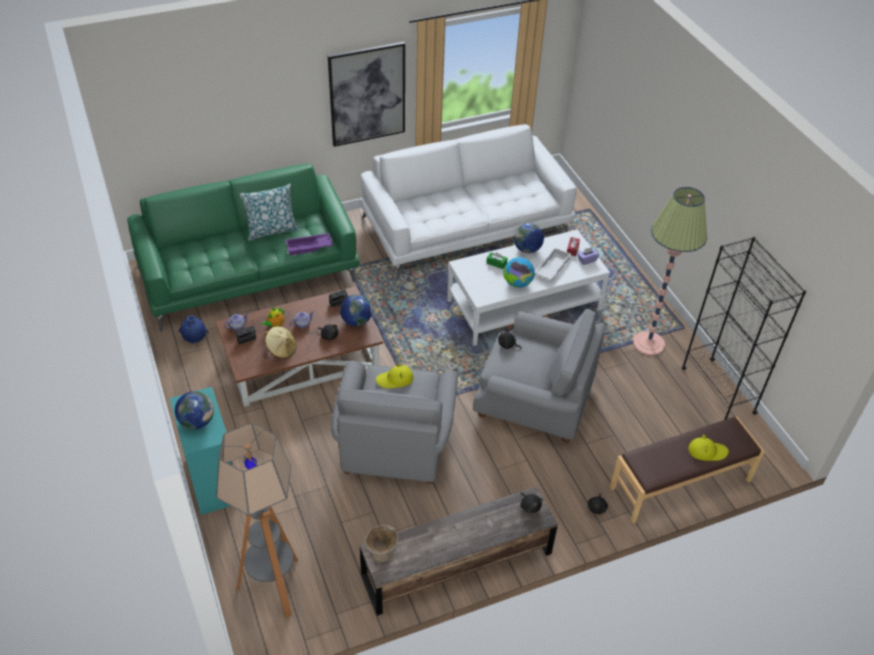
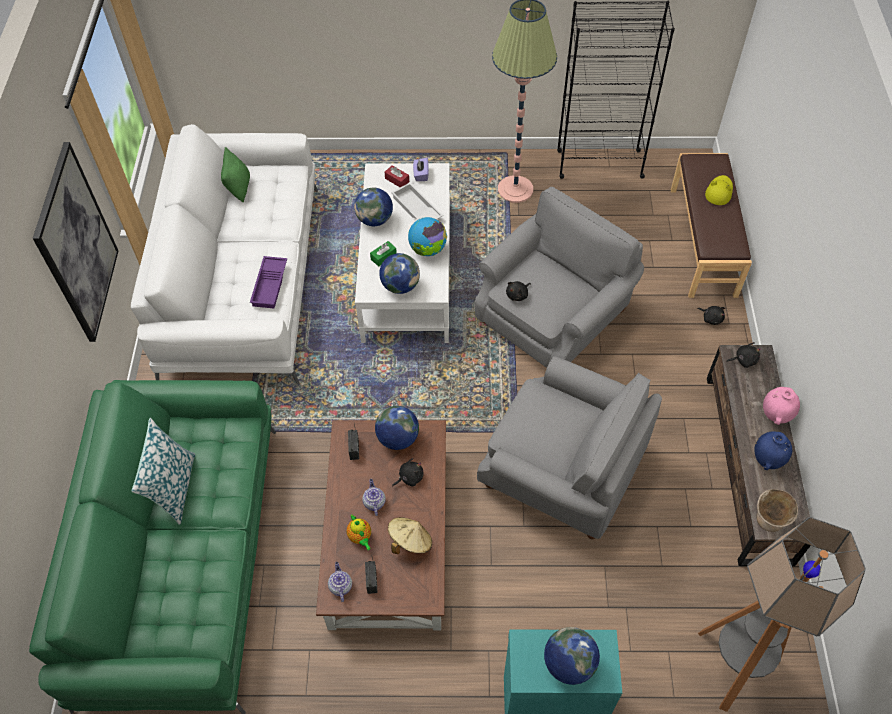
camera: 65 degrees left, 10 degrees up
(195, 339) = (285, 666): blue vase -> blue vase (767, 459)
(309, 247) = (238, 450): purple tray -> purple tray (270, 285)
(395, 379) = (529, 423): yellow hat -> none
(476, 279) = (400, 286): none -> globe
(484, 539) = (776, 415): none -> pink vase
(514, 179) = (238, 187): none -> green pillow

